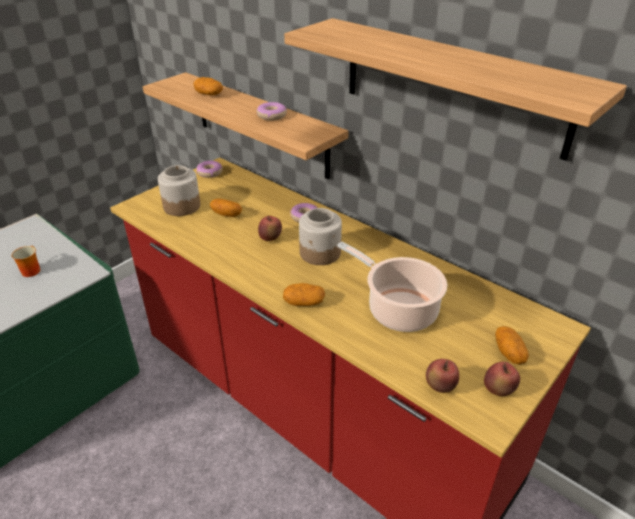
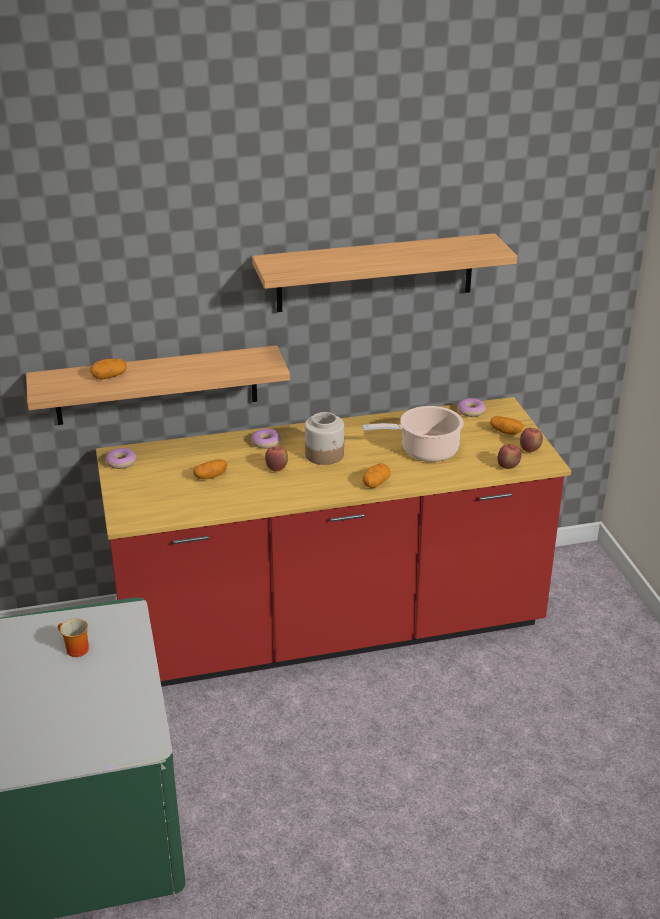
camera: 55 degrees left, 5 degrees down
(182, 206) = (163, 495): jar -> none
(272, 116) = (204, 364): donut -> donut (471, 411)

